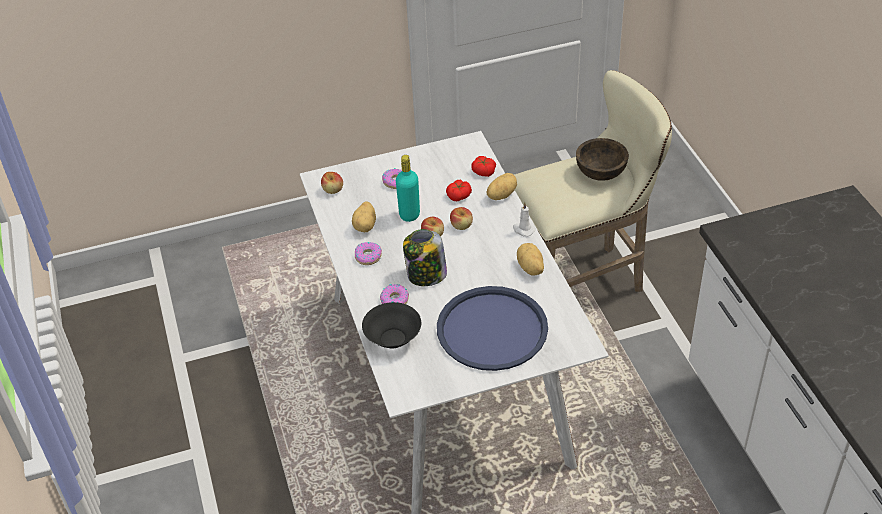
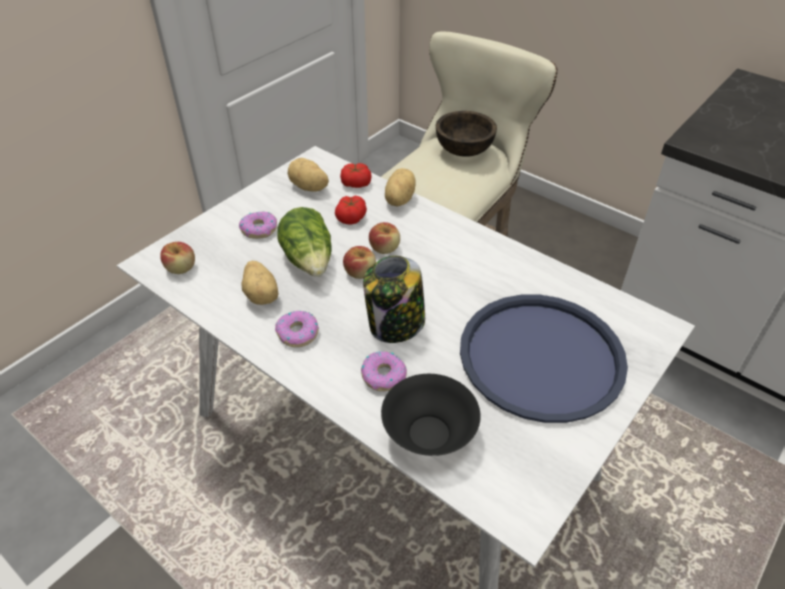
camera: 35 degrees left, 0 degrees up
(409, 215) = (309, 260): turquoise bottle -> lettuce
(523, 229) = (458, 226): white candle -> none
(530, 268) = (508, 264): potato -> potato (309, 188)

